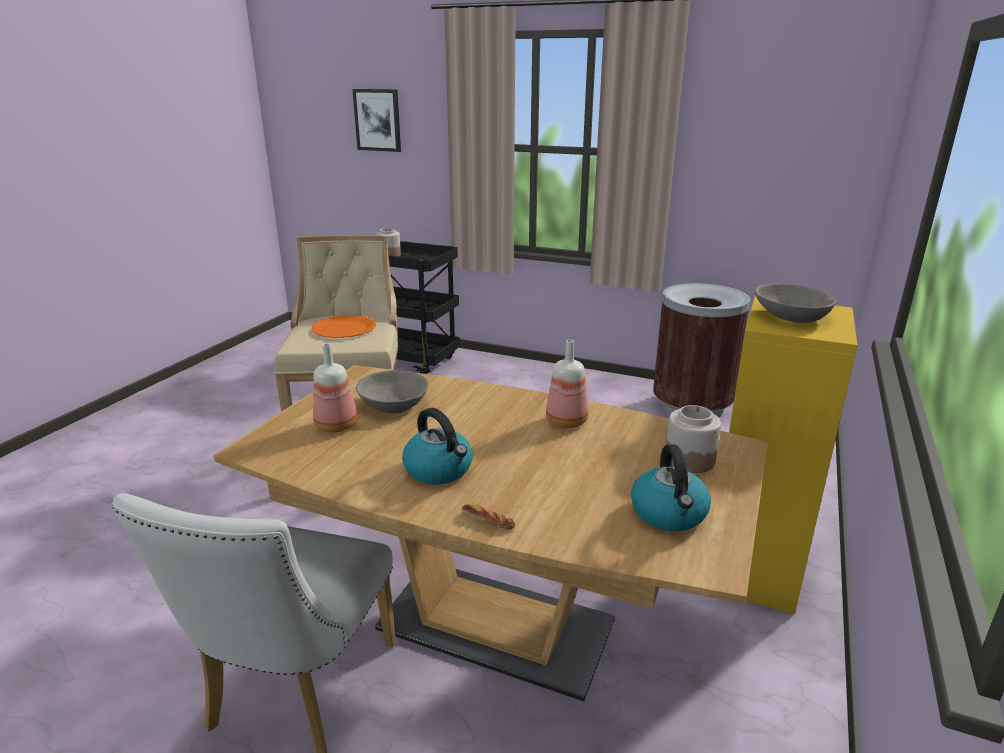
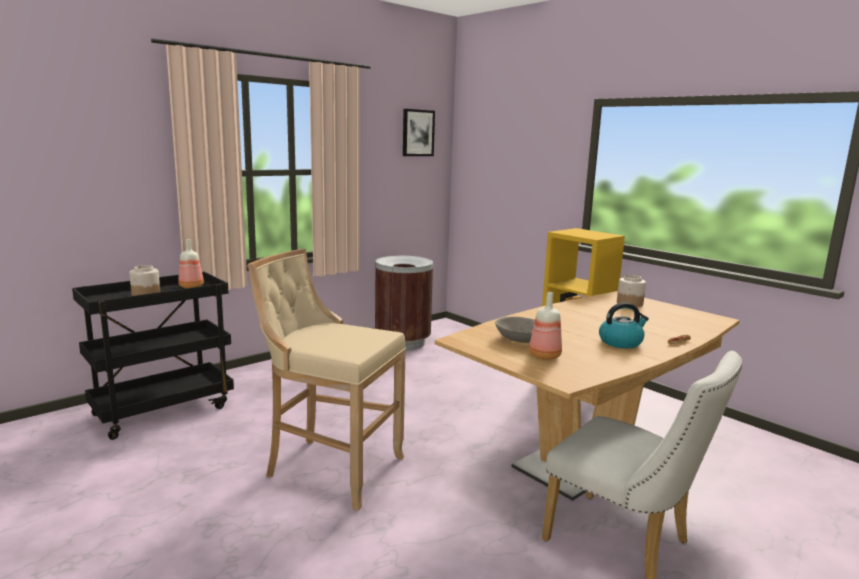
camera: 65 degrees left, 10 degrees down
(344, 329) = (331, 336): orange plate -> none
(378, 120) = (63, 152): picture -> picture (417, 133)
(567, 422) = (576, 312): bottle -> bottle (192, 286)
(669, 514) = (678, 315): kettle -> none
(790, 316) = (583, 233): grey bowl -> none

